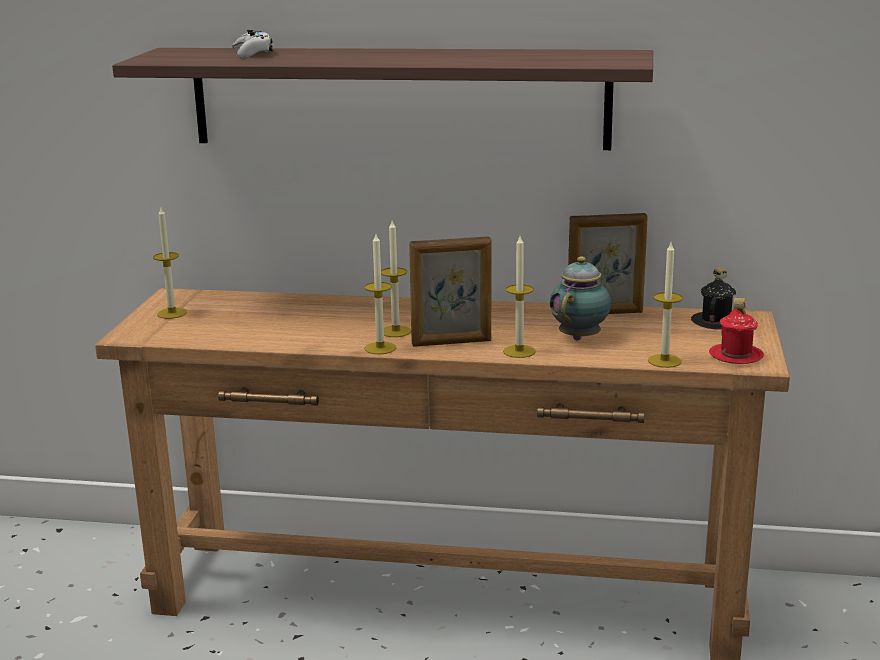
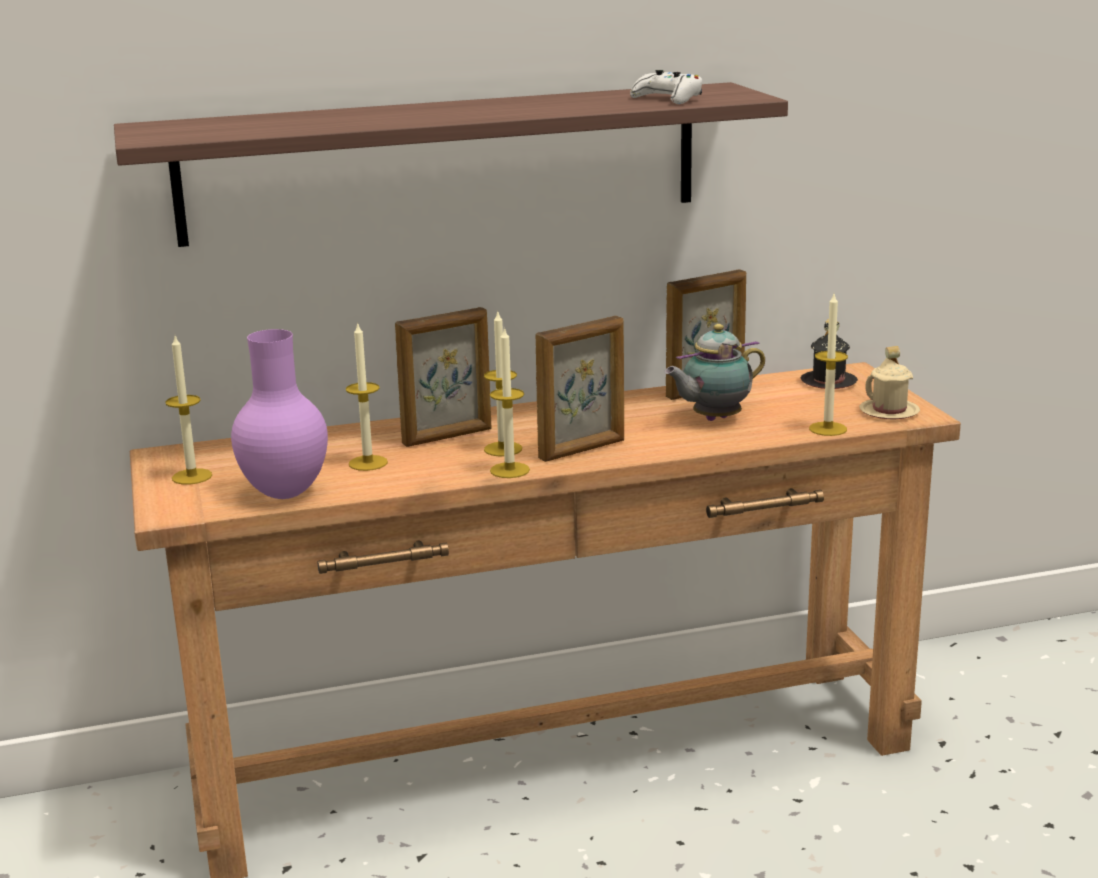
camera: 25 degrees left, 0 degrees up
(215, 336) = (287, 493): none -> purple vase
(253, 53) = (273, 120): white game controller -> white game controller (668, 99)
(369, 315) = (448, 437): none -> picture frame
(519, 351) = (668, 446): candle -> candle (368, 463)
(581, 337) = (713, 419): teapot -> teapot turned 120 degrees counterclockwise
(736, 356) = (889, 412): red mug -> beige mug

